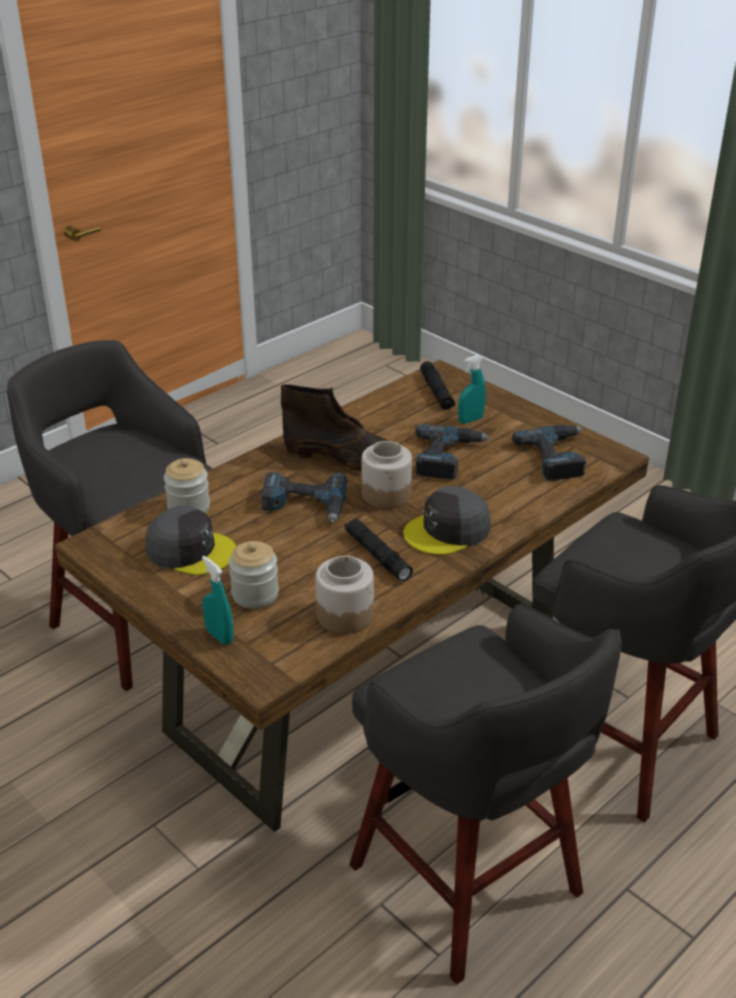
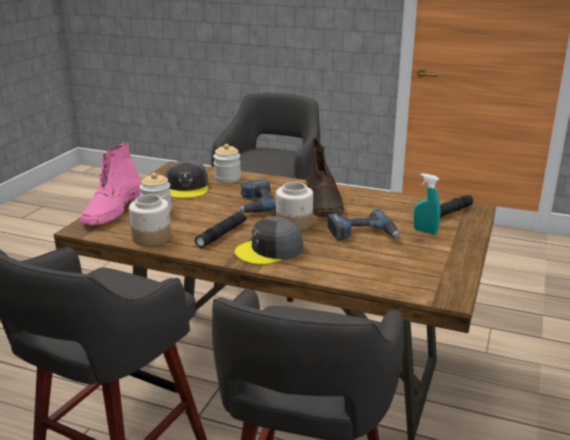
camera: 65 degrees right, 10 degrees down
(219, 636) = (113, 211): turquoise spray bottle -> pink boot
(448, 531) = (270, 250): grey cap -> grey cap turned 60 degrees counterclockwise
(557, 457) = (415, 272): power drill -> none

